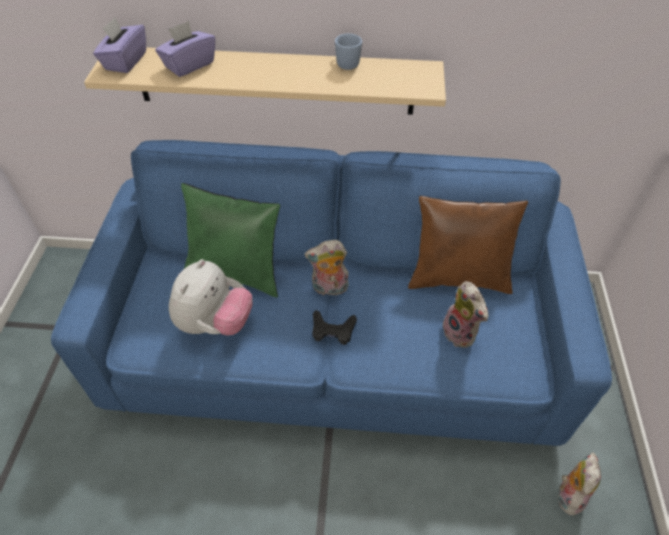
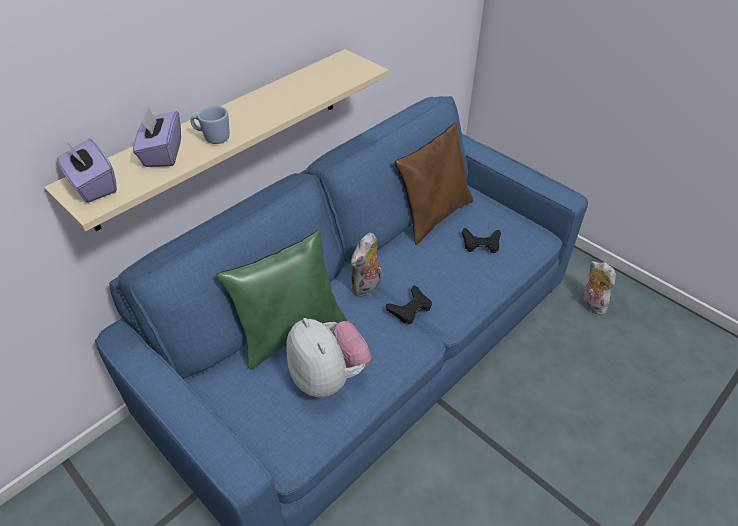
camera: 50 degrees left, 5 degrees down
(345, 63) = (285, 84): blue mug -> blue mug (213, 138)
(461, 333) = (481, 243): plush toy -> black game controller

